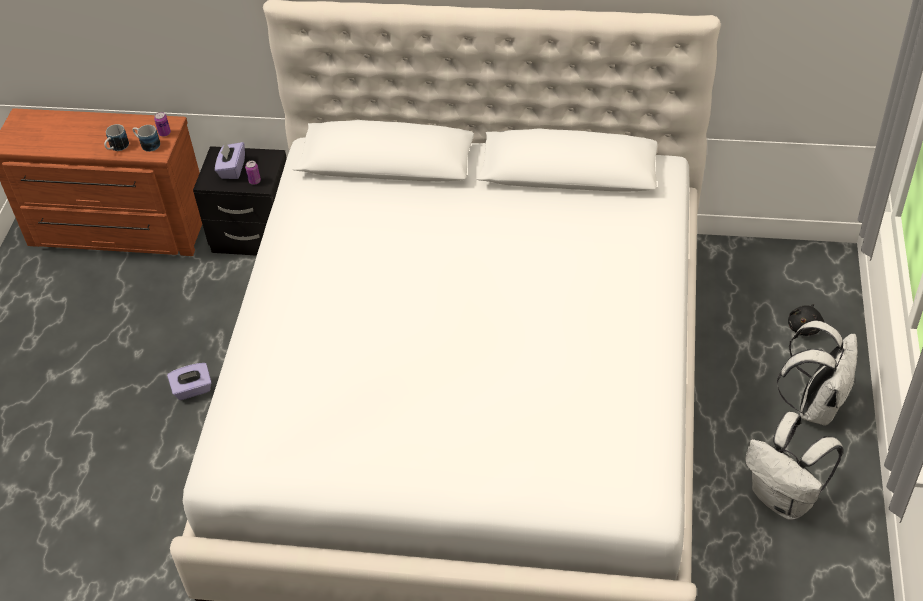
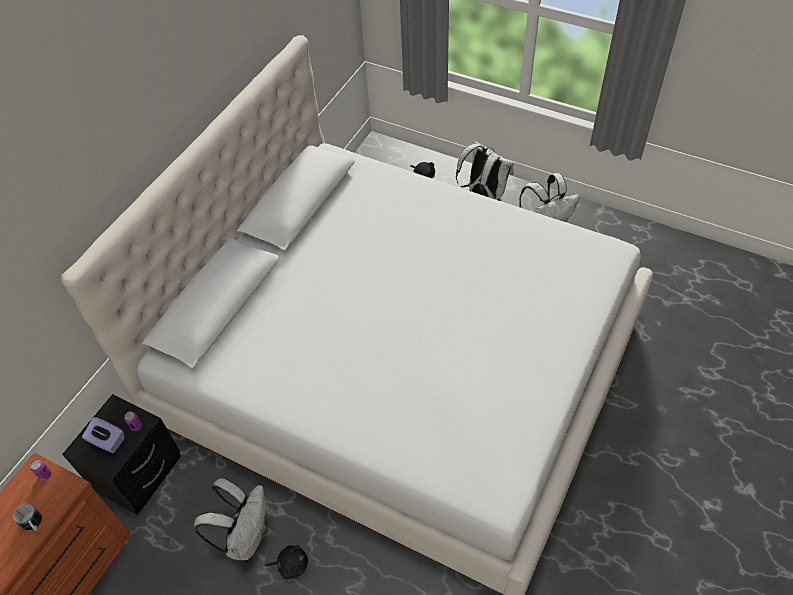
camera: 70 degrees left, 5 degrees up
(147, 144) = (50, 494): mug -> none
(193, 390) = (291, 565): purple tissue box -> black plush toy
(212, 342) = (245, 537): none -> white backpack

